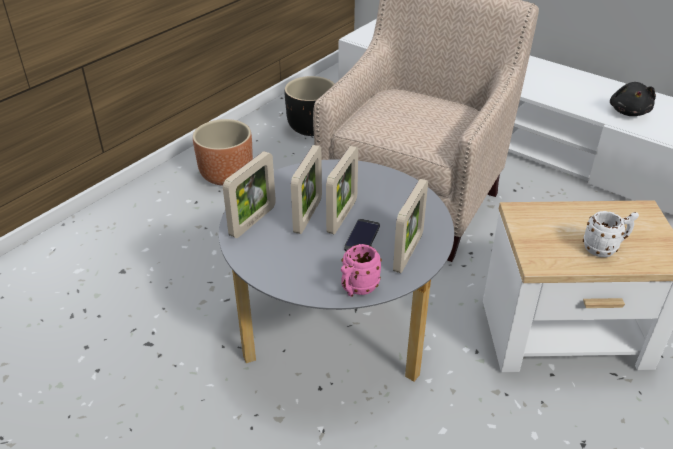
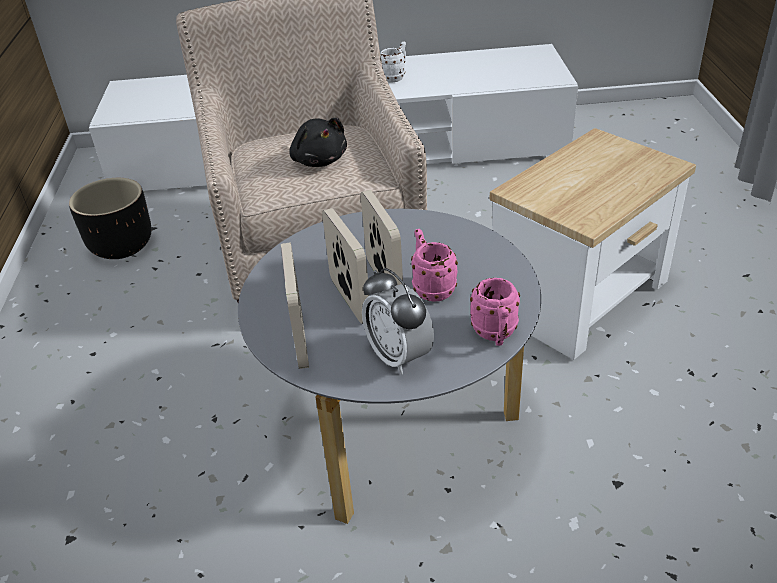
camera: 40 degrees left, 0 degrees up
(227, 175) = (77, 350): brown planter -> none
(288, 264) = (399, 356): none -> alarm clock
(362, 237) = (431, 287): phone -> pink mug
(408, 253) = (491, 275): picture frame -> none
(605, 248) = (616, 183): white mug -> white mug (395, 77)
(629, 111) = (457, 76): black plush toy -> black plush toy (319, 160)

